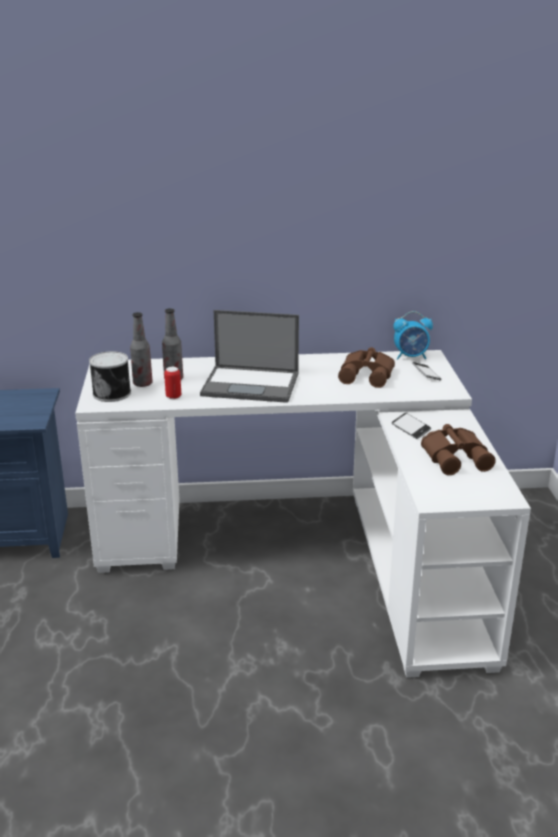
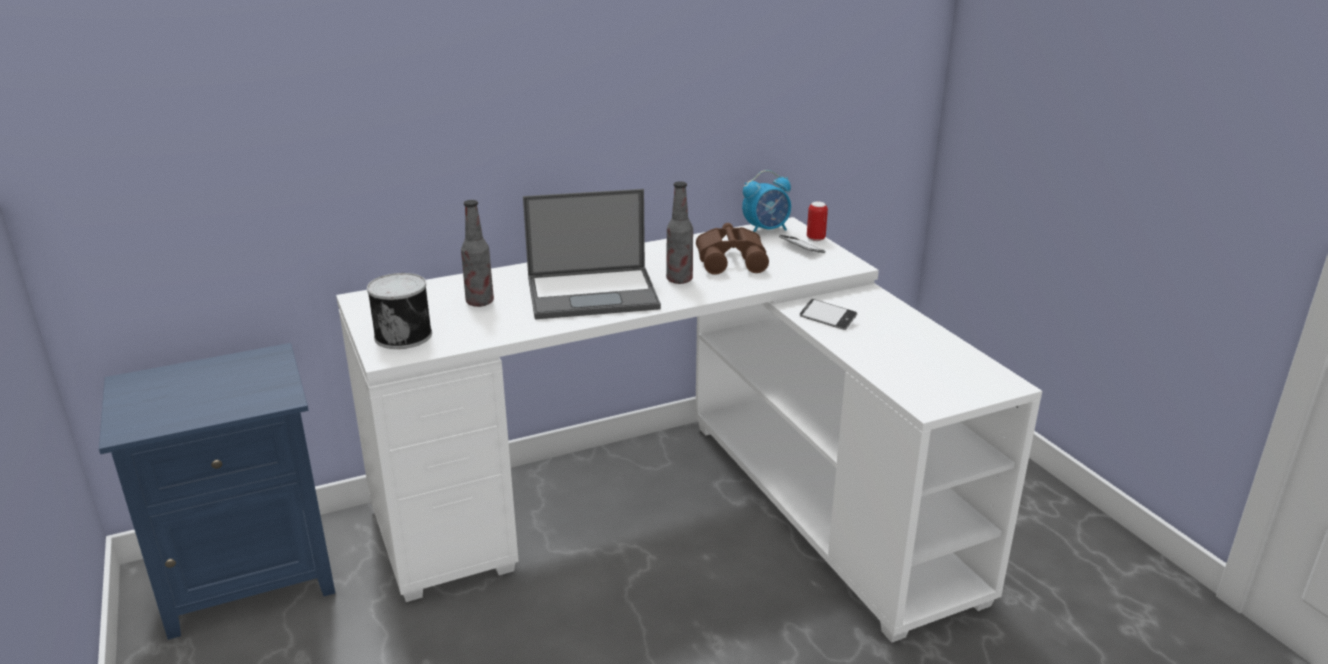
camera: 20 degrees left, 0 degrees up
(142, 384) = (439, 315): bottle -> bottle (679, 280)
(173, 396) = (497, 326): can -> can (815, 238)
(456, 457) = (909, 344): brown binoculars -> none

